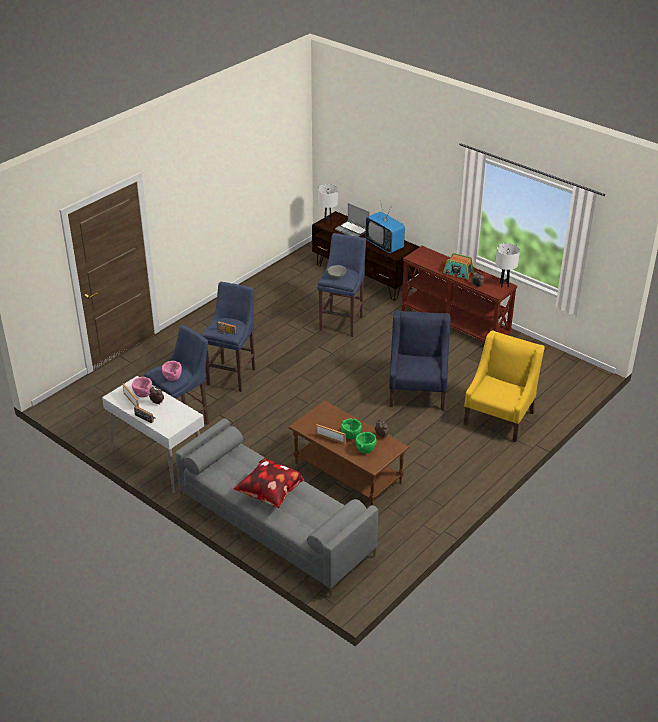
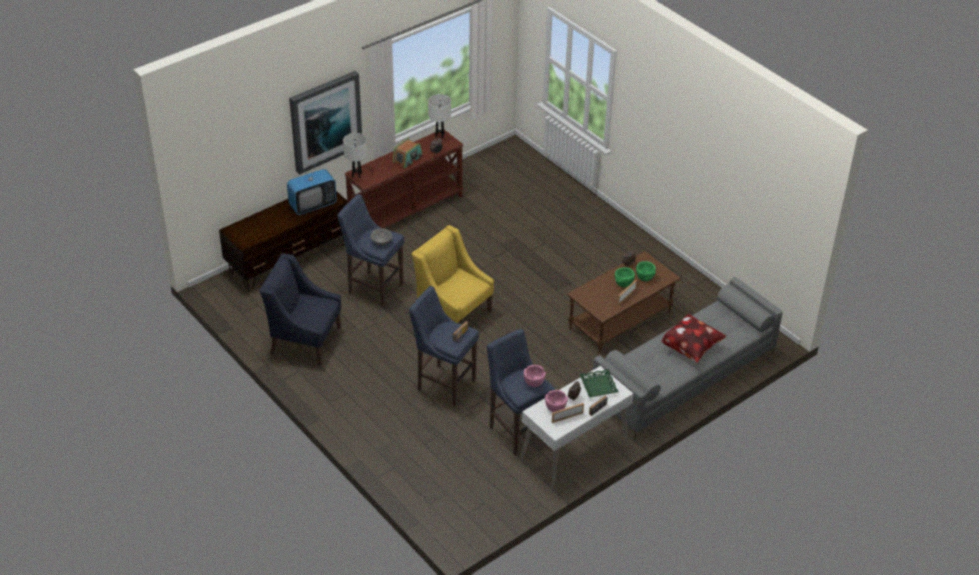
camera: 80 degrees left, 5 degrees up
(175, 416) = (598, 386): none -> green tray
(328, 222) = (243, 239): white table lamp -> white table lamp (356, 175)
(352, 230) = (270, 223): laptop -> none
(417, 392) = (510, 256): blue armchair -> blue armchair (305, 340)
(428, 191) = (325, 121): none -> picture
(499, 418) = (562, 213): yellow armchair -> yellow armchair (453, 313)

